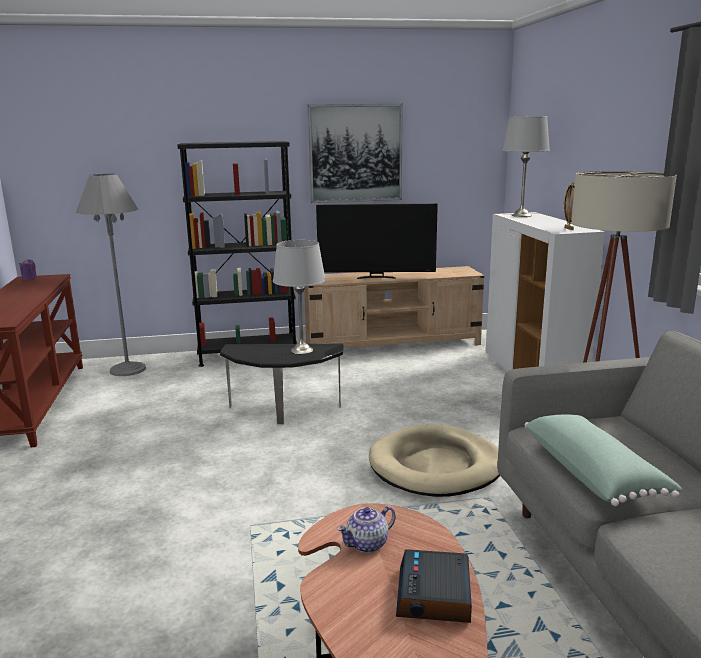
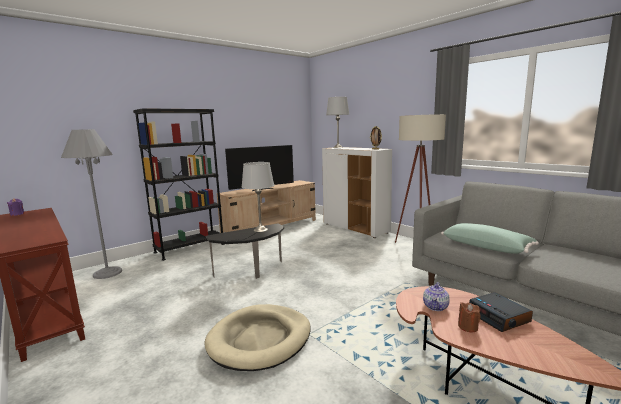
camera: 30 degrees left, 5 degrees down
(355, 153) = (240, 119): picture -> none
(361, 589) = (468, 327): none -> brown candle
(436, 466) = (365, 276): beige dog bed -> beige dog bed (260, 339)

